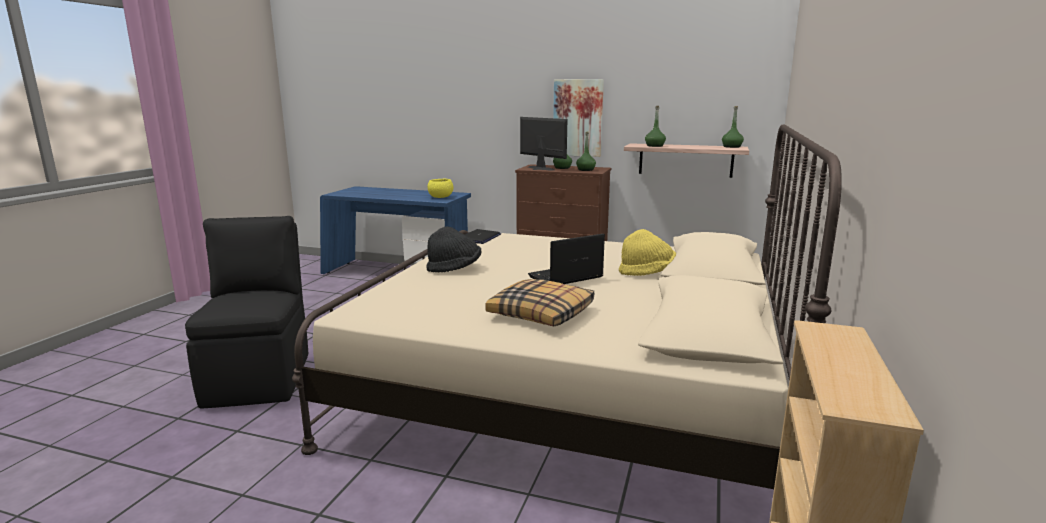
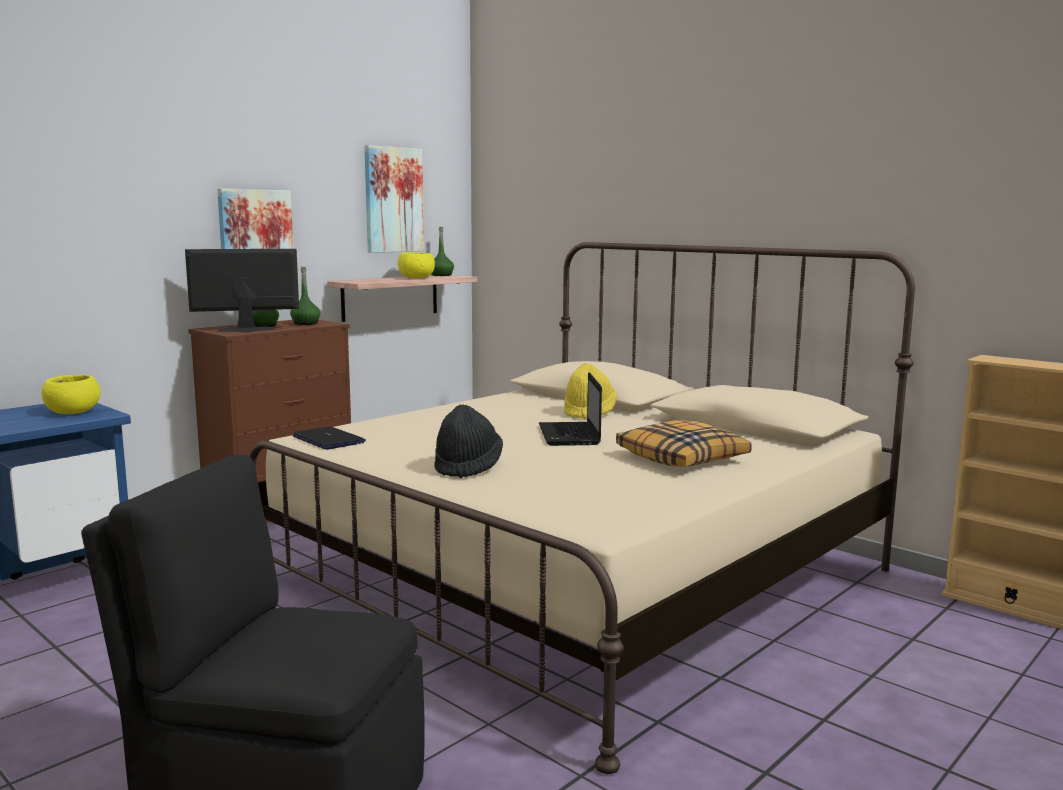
camera: 65 degrees left, 5 degrees down
(654, 146) = (379, 280): green bottle -> none
(694, 147) = (416, 278): none -> yellow bowl
(697, 84) = (393, 200): none -> picture

